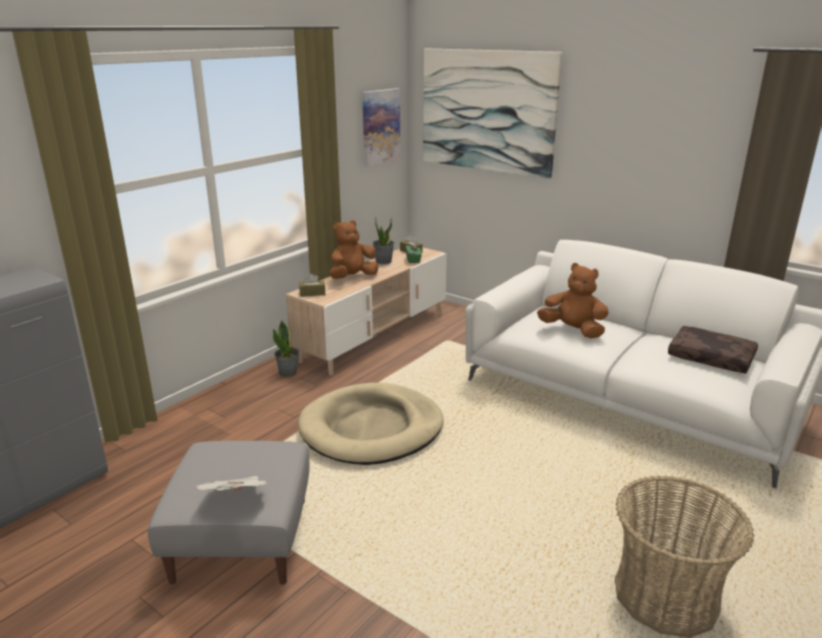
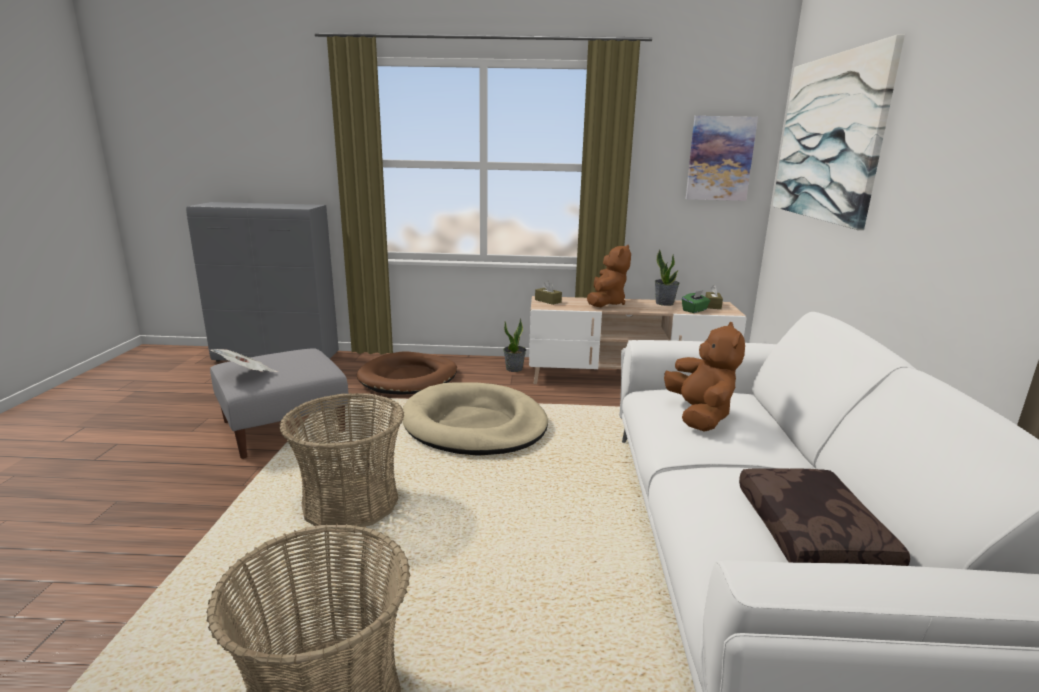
camera: 55 degrees right, 5 degrees down
(226, 431) = (408, 378): none -> brown dog bed
(352, 277) = (606, 303): brown plush toy -> brown plush toy turned 90 degrees clockwise
(441, 531) = (350, 504): none -> basket

